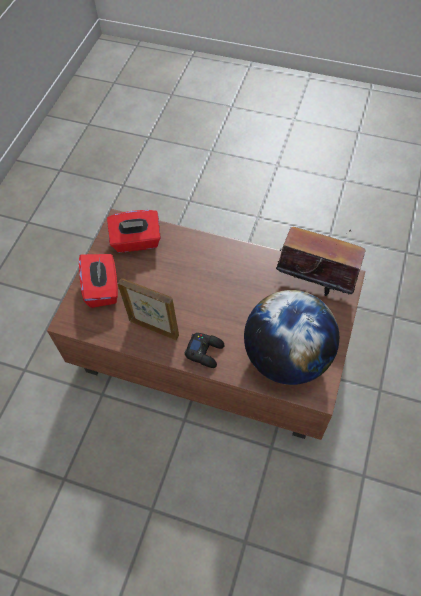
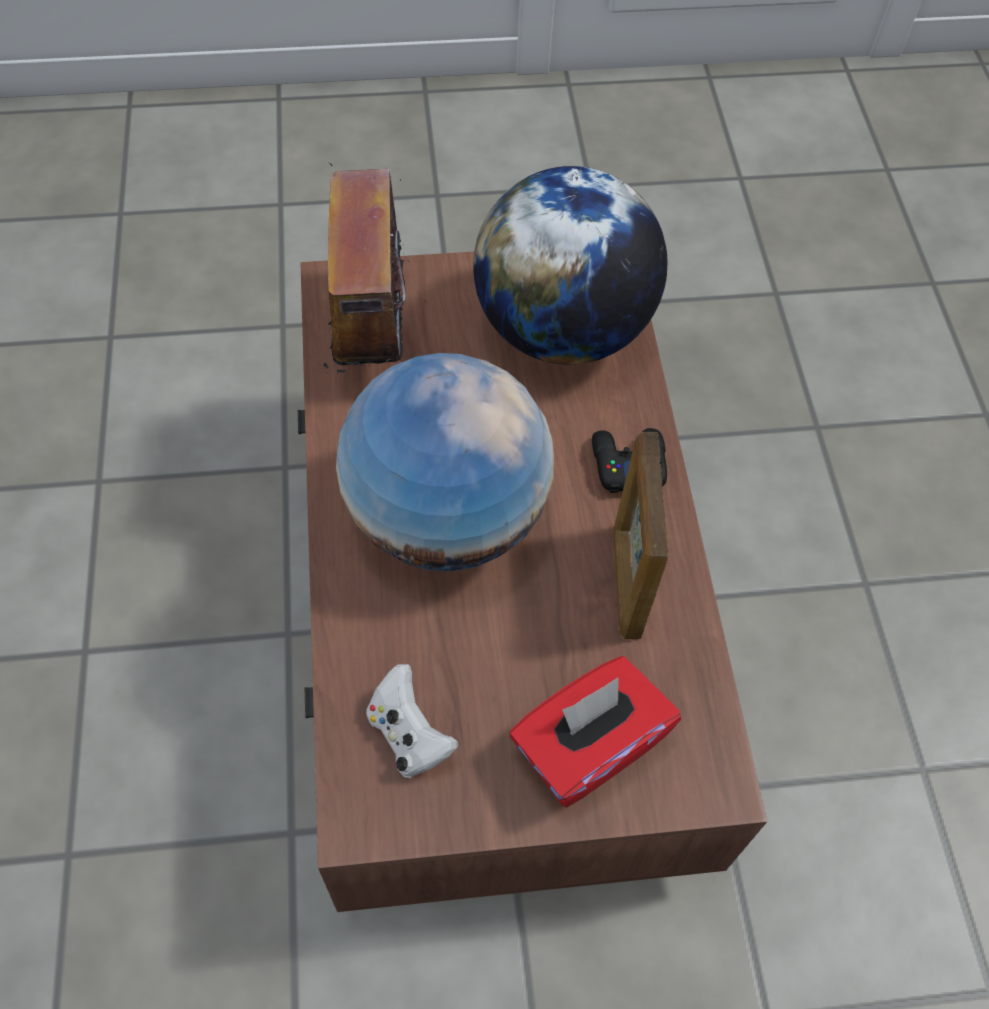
camera: 120 degrees left, 0 degrees up
(137, 241) = (409, 735): red tissue box -> white game controller
(212, 279) = (445, 516): none -> globe

